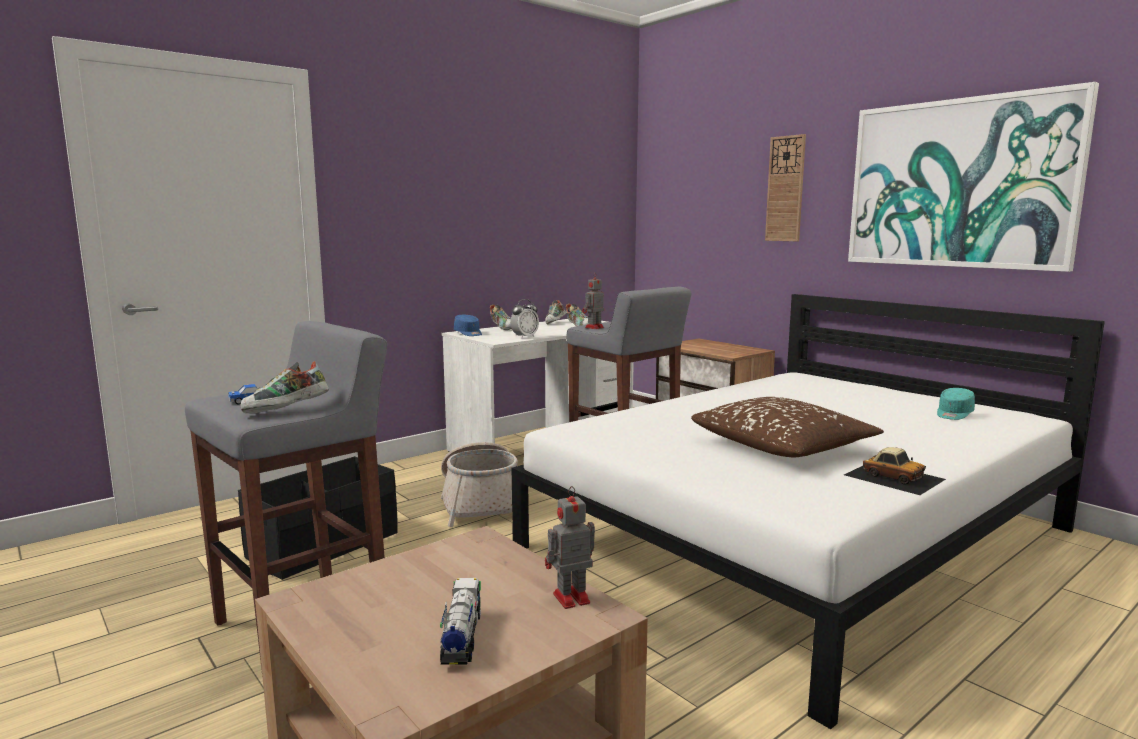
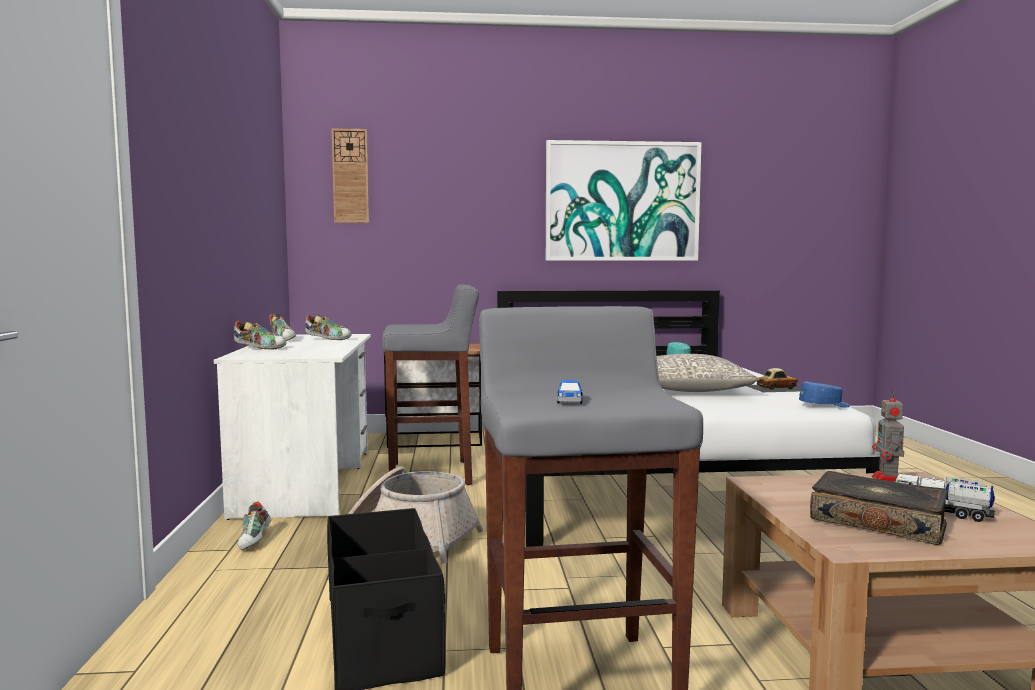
camera: 55 degrees left, 5 degrees down
(286, 410) = (646, 395): shoe -> shoe (255, 541)
(392, 606) = (878, 522): none -> book
(468, 333) = (254, 356): blue cap -> blue cap (824, 405)
(524, 337) = (332, 350): alarm clock -> none
(593, 328) = (414, 329): toy robot -> none
(783, 447) = (690, 389): brown pillow -> grey pillow
(785, 189) = (477, 199): wall clock -> wall clock (350, 176)

